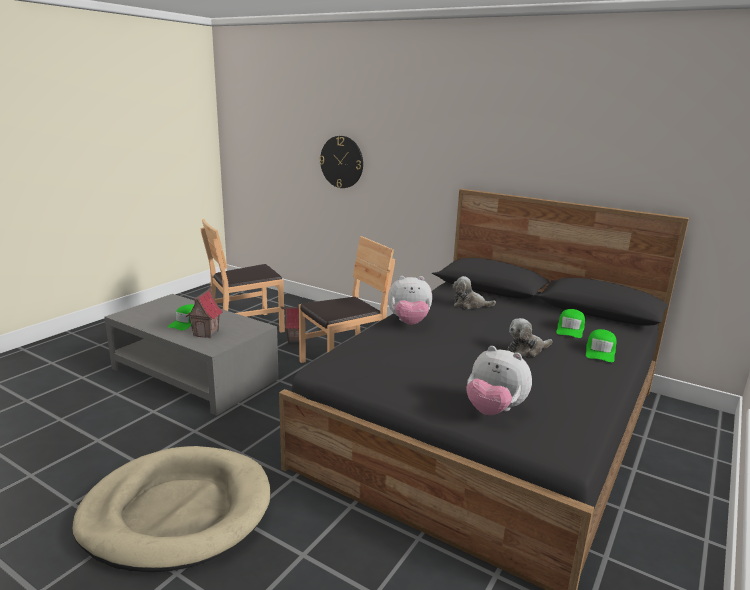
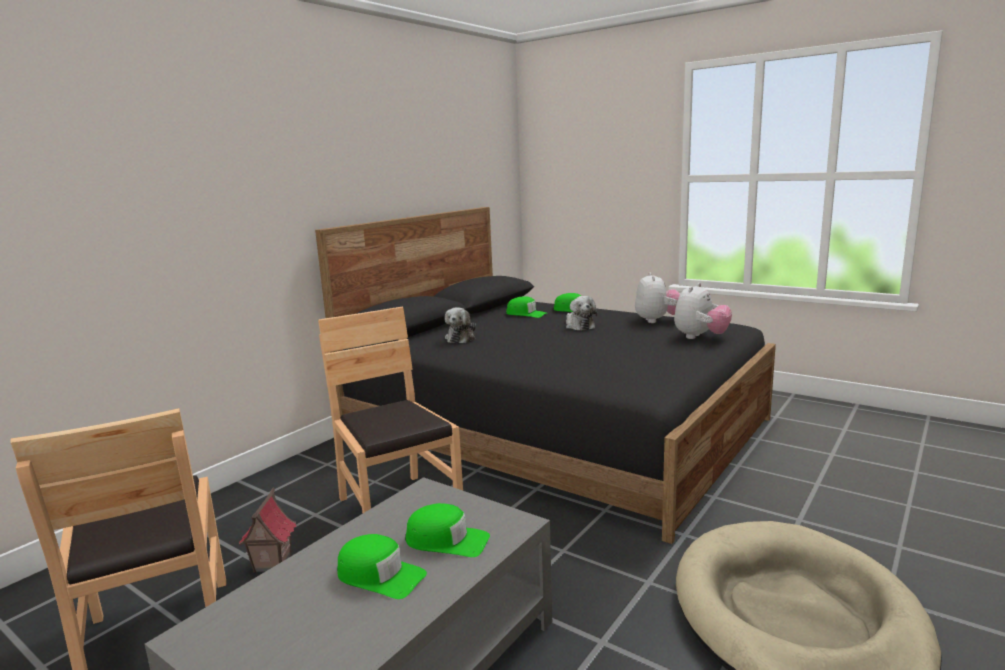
camera: 85 degrees left, 5 degrees down
(206, 333) = (447, 540): toy house -> green cap
(342, 162) = (89, 237): wall clock -> none
(409, 322) = (518, 359): plush toy -> plush toy (657, 320)

